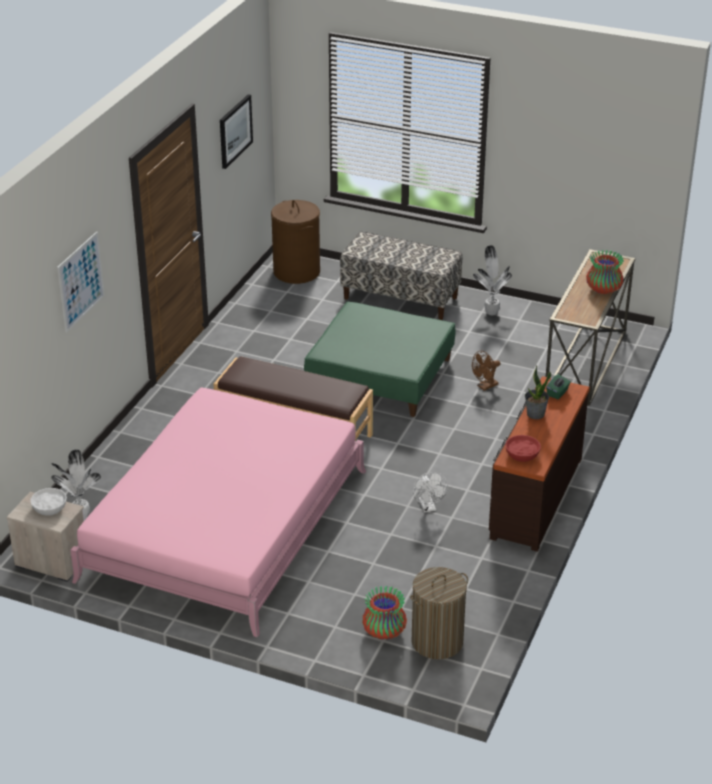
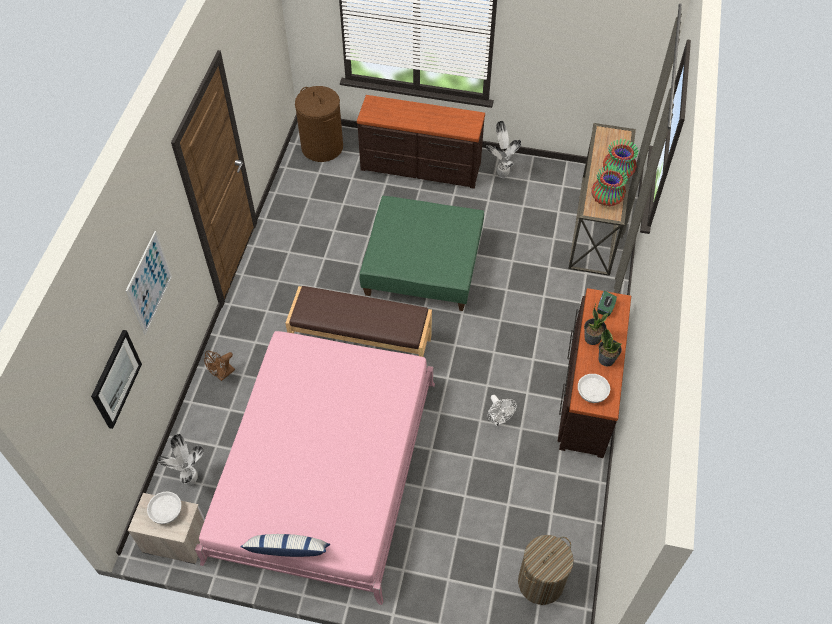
camera: 10 degrees left, 20 degrees up
(165, 549) = (288, 551): none -> pillow
(235, 131) = (256, 49): picture -> picture (115, 379)
(384, 631) = (492, 578): vase -> vase (606, 199)
(400, 298) = (420, 167): bench -> brown dresser
(485, 386) = (516, 265): brown fan -> brown fan (222, 375)
(522, 454) = (591, 392): red bowl -> white bowl
(546, 431) = (606, 359): none -> potted plant

